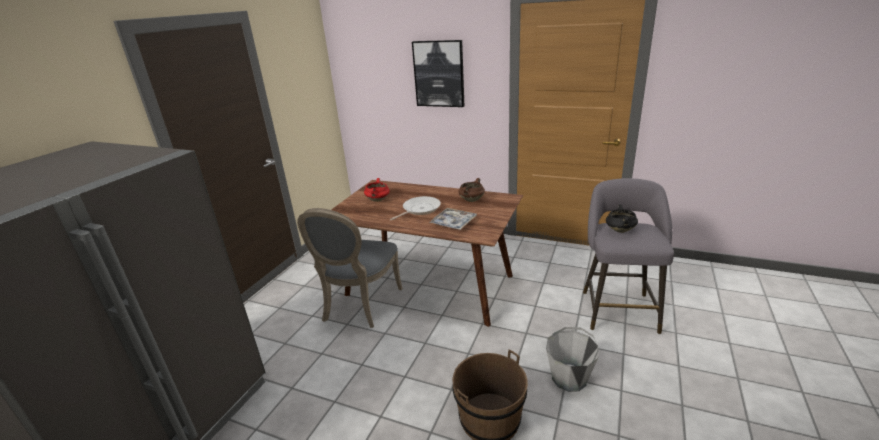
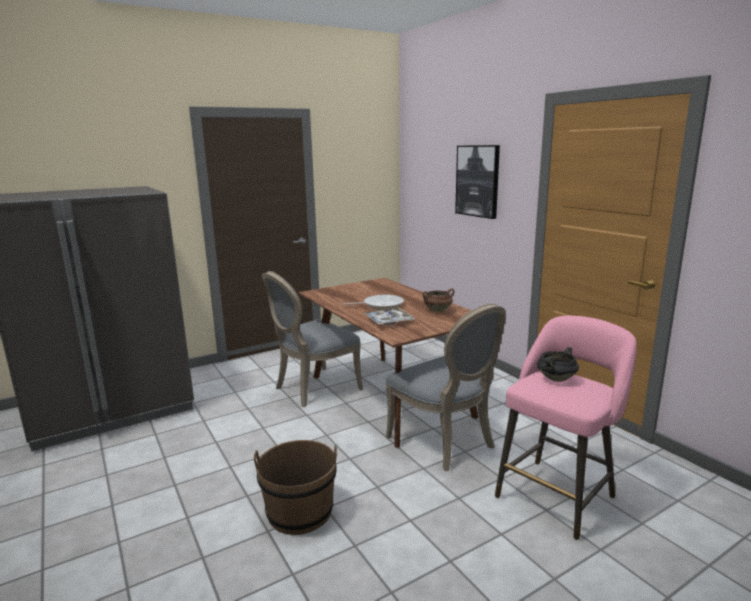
camera: 35 degrees right, 10 degrees down
(378, 200) = (361, 291): red cooking pot -> none
(515, 305) = (445, 442): none -> grey chair
(569, 378) = (412, 522): grey bucket -> none
(618, 308) = (558, 494): grey stool -> pink stool

